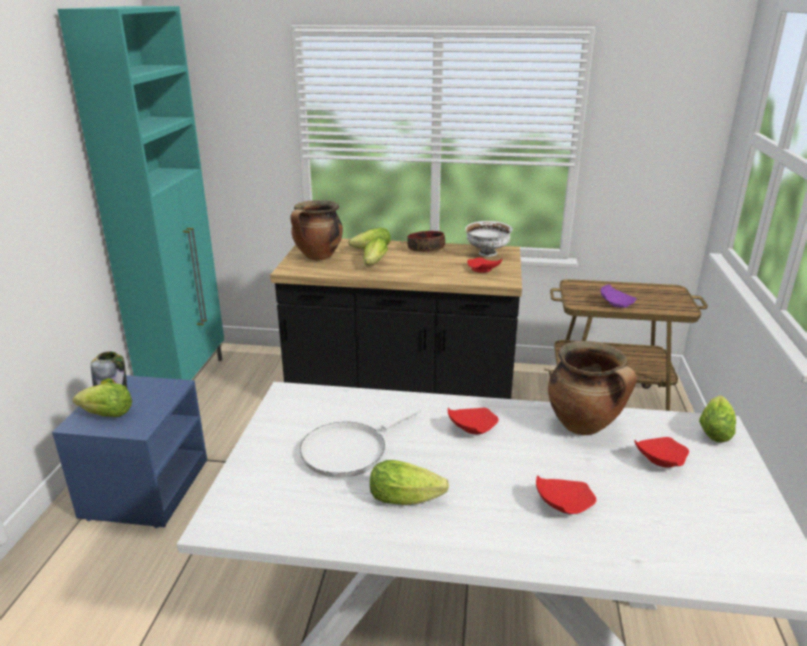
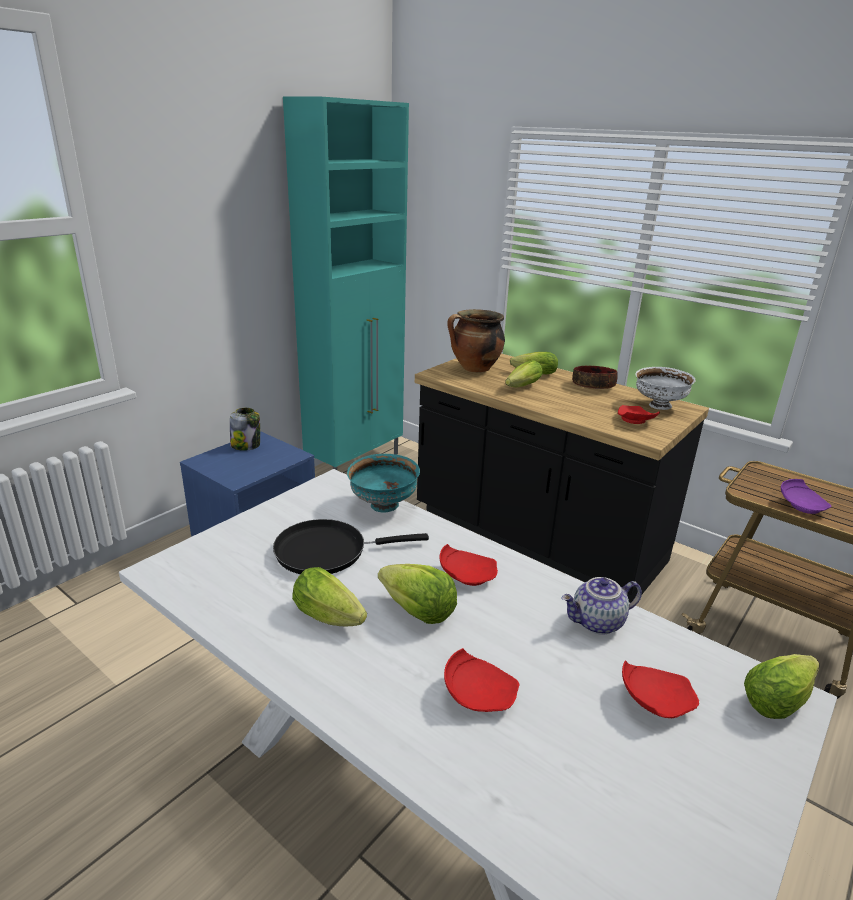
camera: 30 degrees right, 0 degrees up
(107, 414) = (226, 461): lettuce -> lettuce (417, 611)
(349, 451) = (327, 551): white frying pan -> black frying pan
(353, 398) = (384, 506): none -> turquoise bowl
(584, 426) = (597, 623): cooking pot -> teapot

